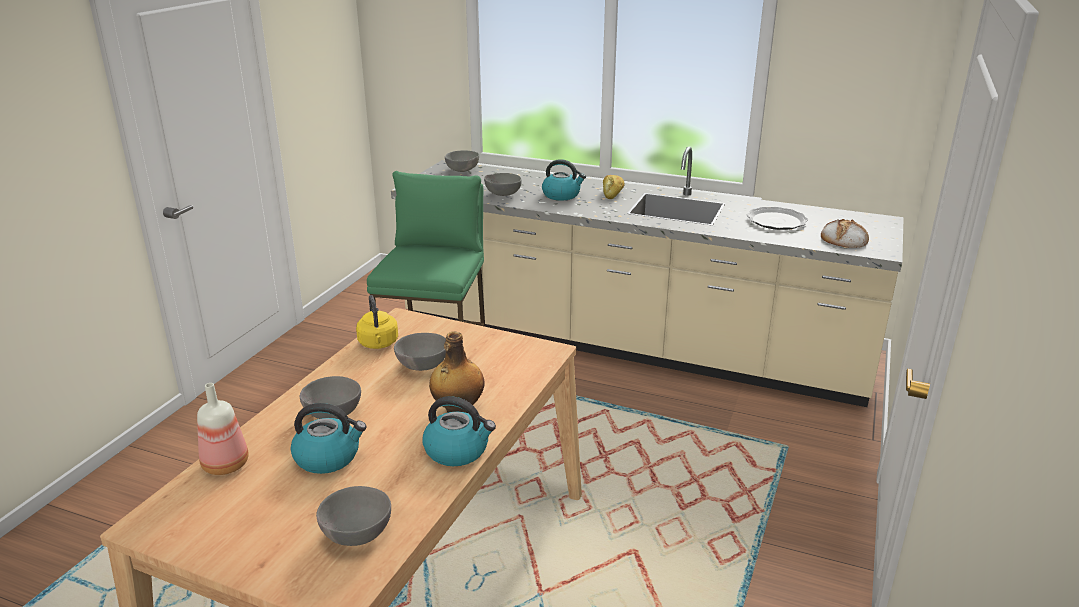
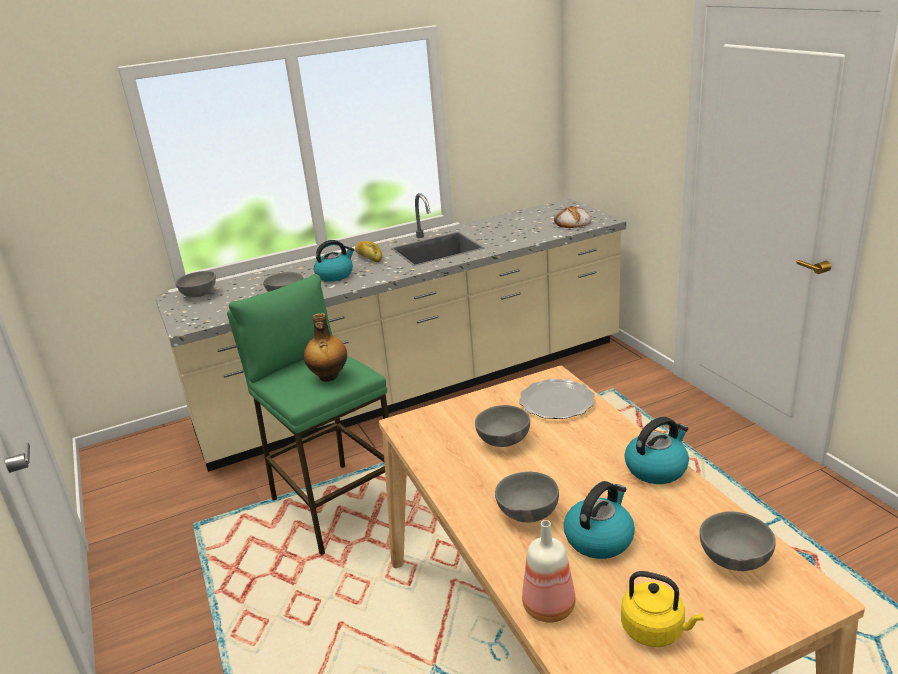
camera: 45 degrees left, 0 degrees up
(378, 344) = (434, 450): yellow kettle -> yellow kettle (656, 630)
(457, 409) = (594, 447): bottle -> bottle (328, 377)
(776, 221) = (513, 229): plate -> plate (556, 402)

